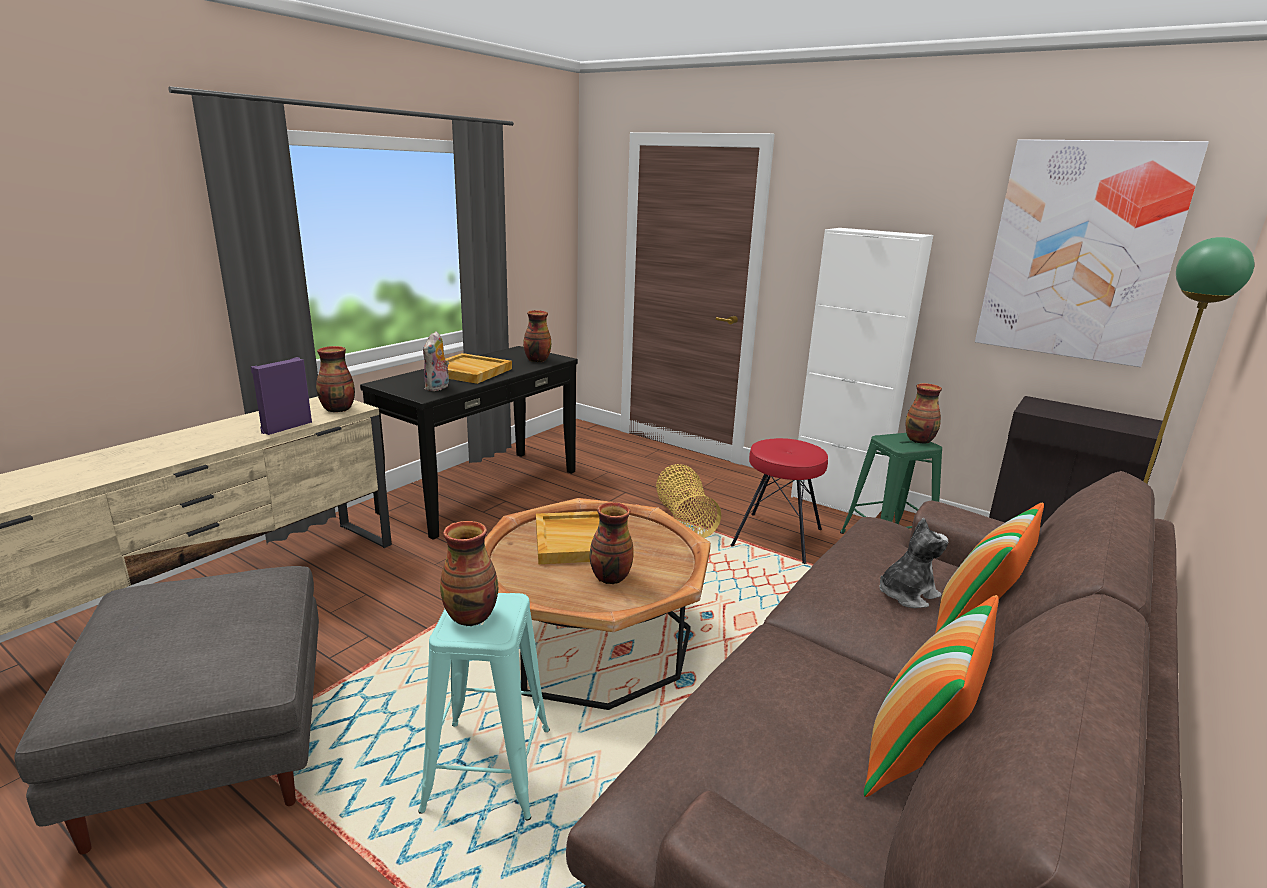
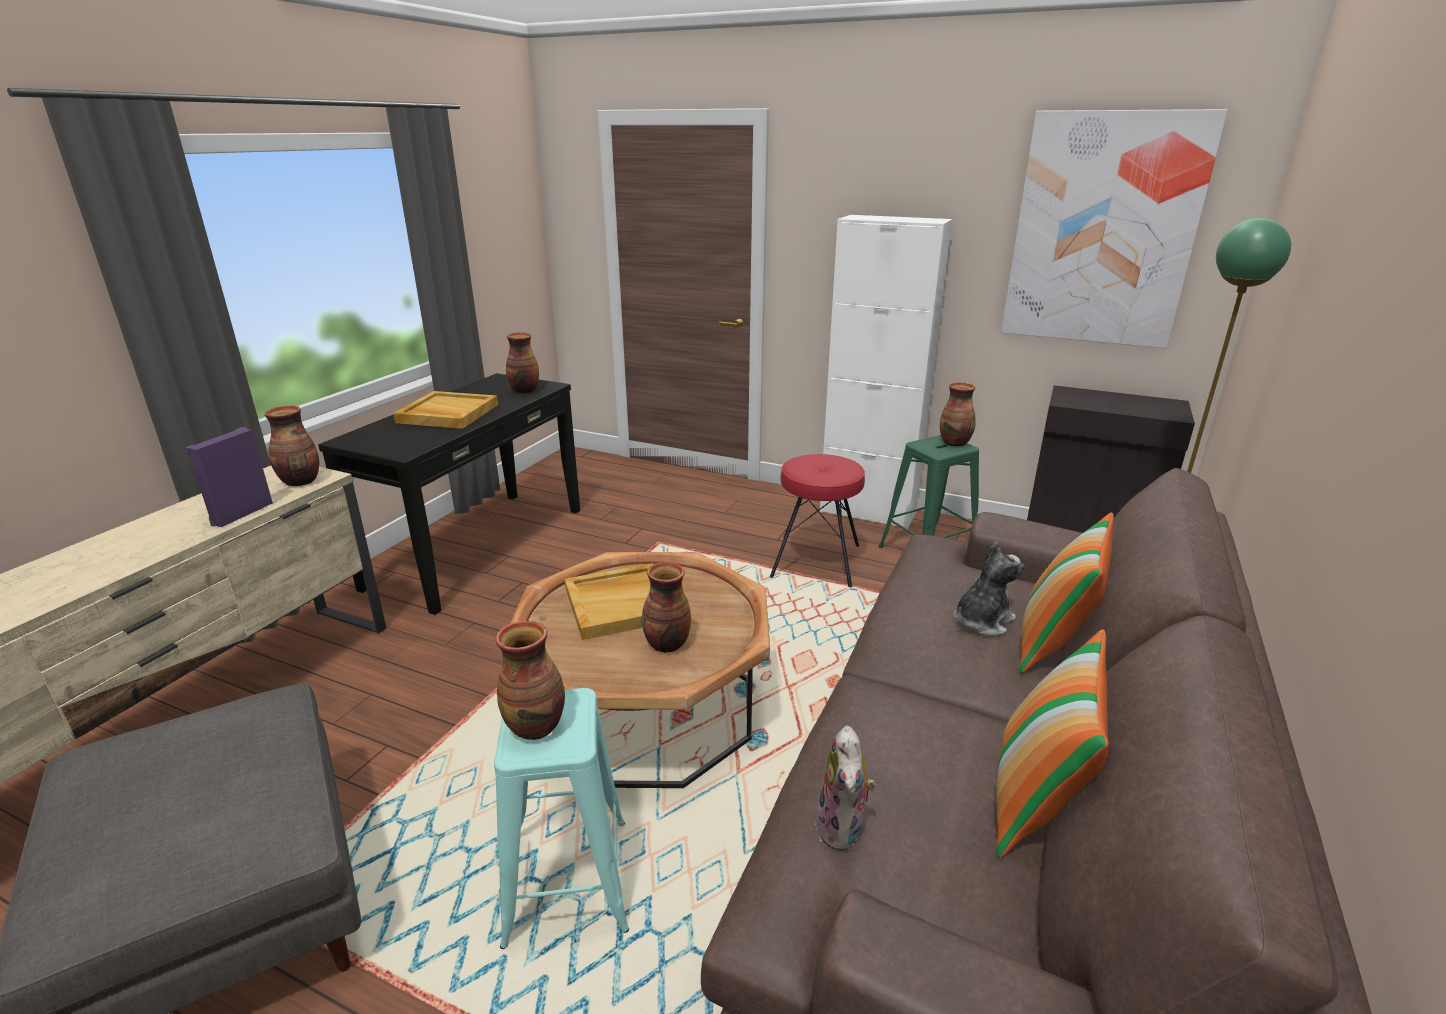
camera: 10 degrees left, 5 degrees up
(438, 388) = (417, 439): plush toy -> plush toy (843, 829)
(684, 519) = (713, 553): basket -> none

